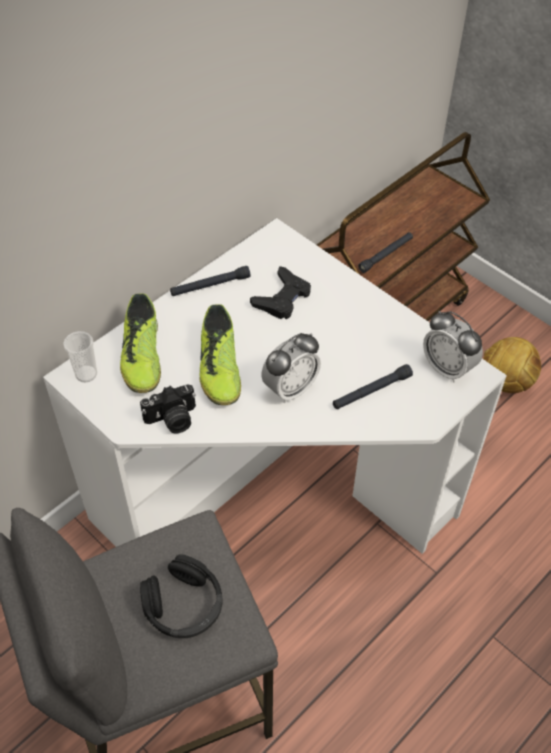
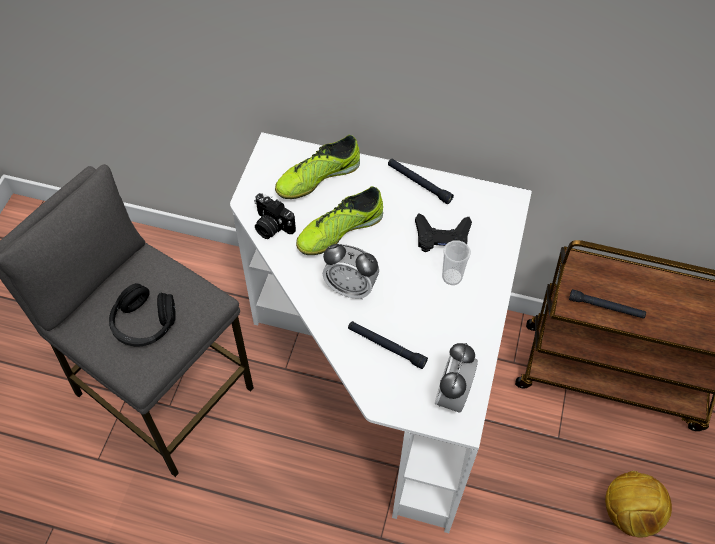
camera: 60 degrees right, 5 degrees up
(86, 374) = (279, 154): cup -> cup (452, 277)

